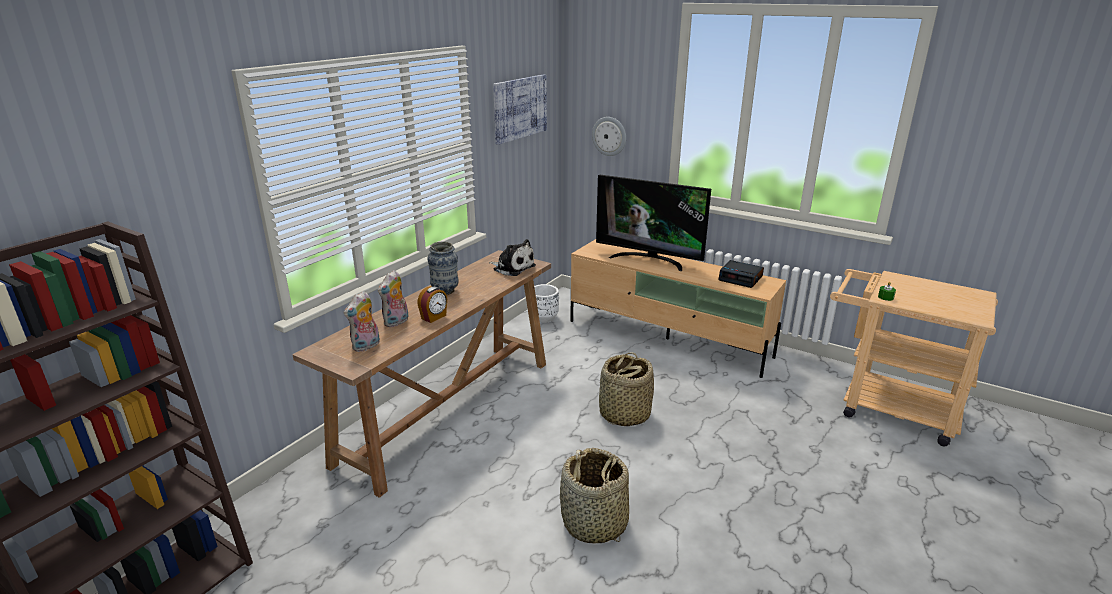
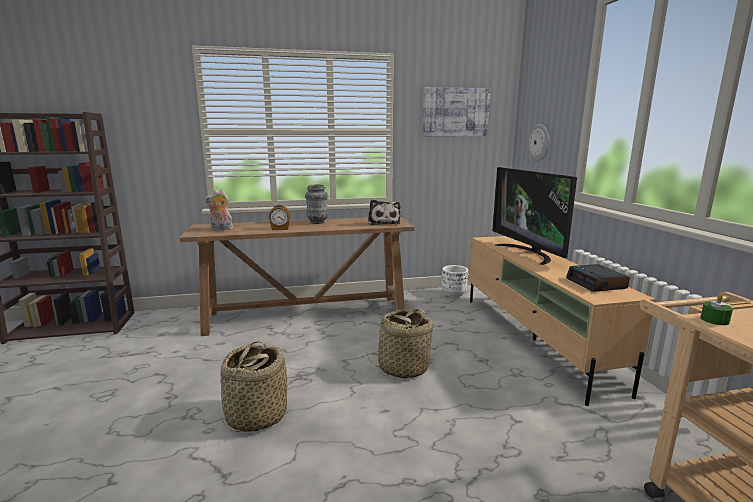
camera: 45 degrees right, 10 degrees down
(396, 322) = (259, 226): plush toy -> none

